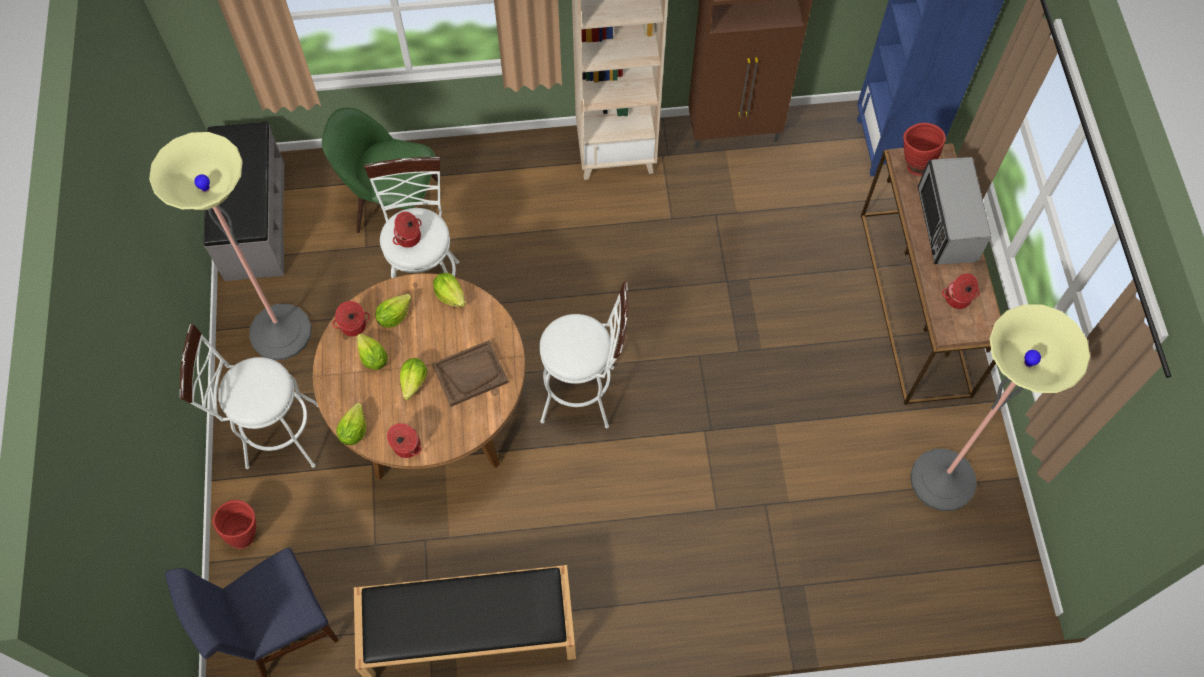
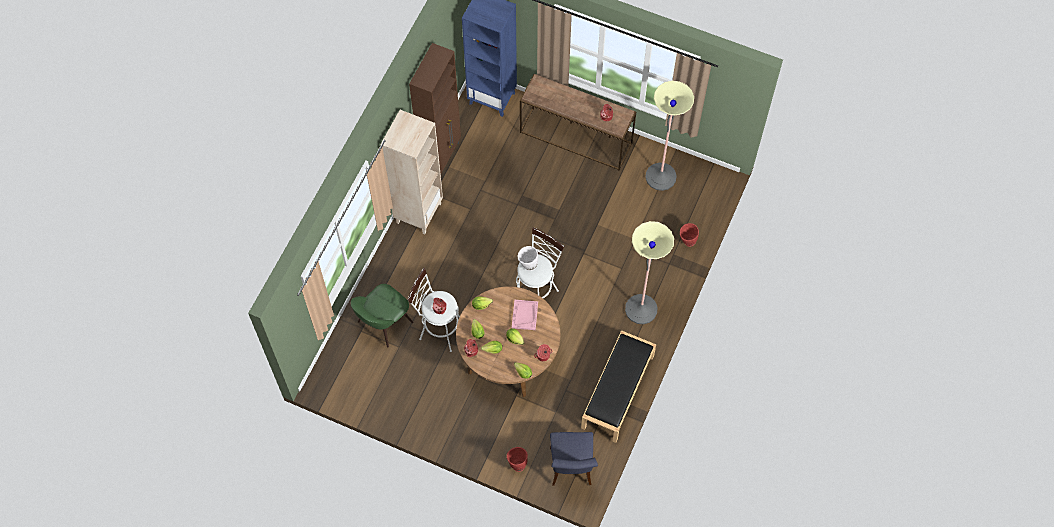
camera: 60 degrees left, 0 degrees up
(254, 221) = (350, 391): grey bench -> none
(275, 436) = (476, 431): white stool -> none
(281, 332) = (422, 405): floor lamp -> floor lamp (641, 309)
(470, 374) = (524, 315): brown tray -> pink tray
(573, 328) = (527, 265): none -> white vase
(914, 163) = (535, 93): red vase -> red vase (687, 242)
(946, 224) = (571, 99): microwave -> none

